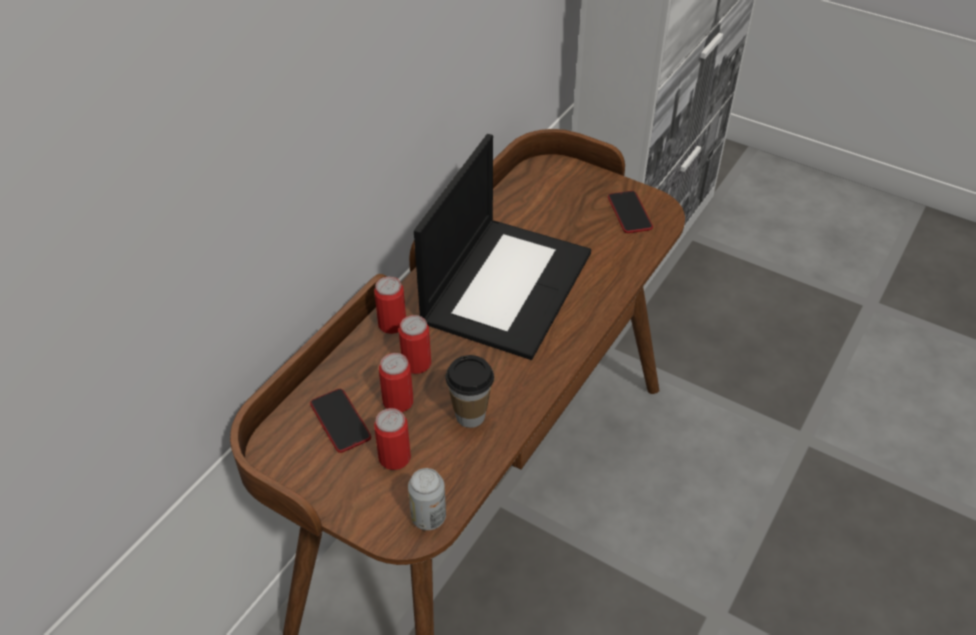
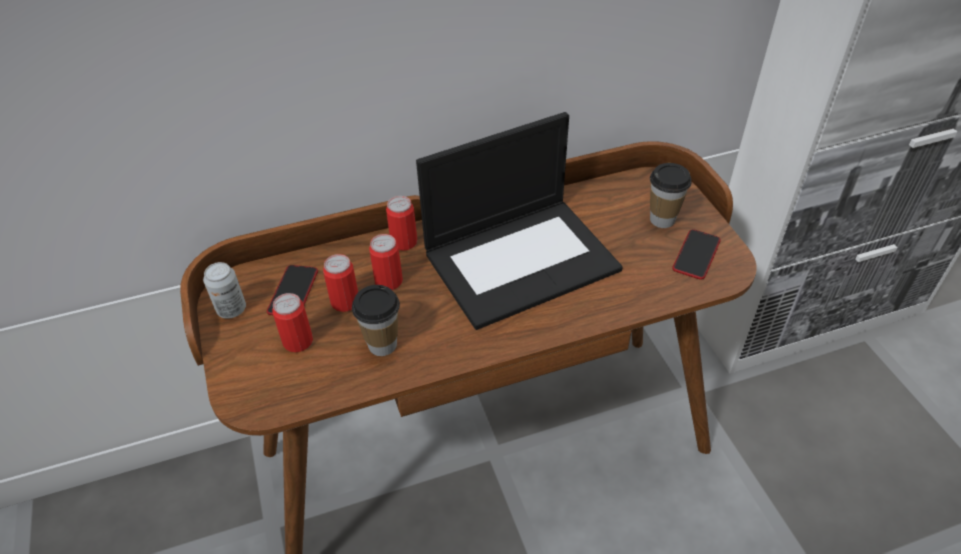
camera: 40 degrees right, 0 degrees up
(428, 517) = (271, 401): can -> can (231, 309)
(578, 197) = (662, 219): none -> cup

